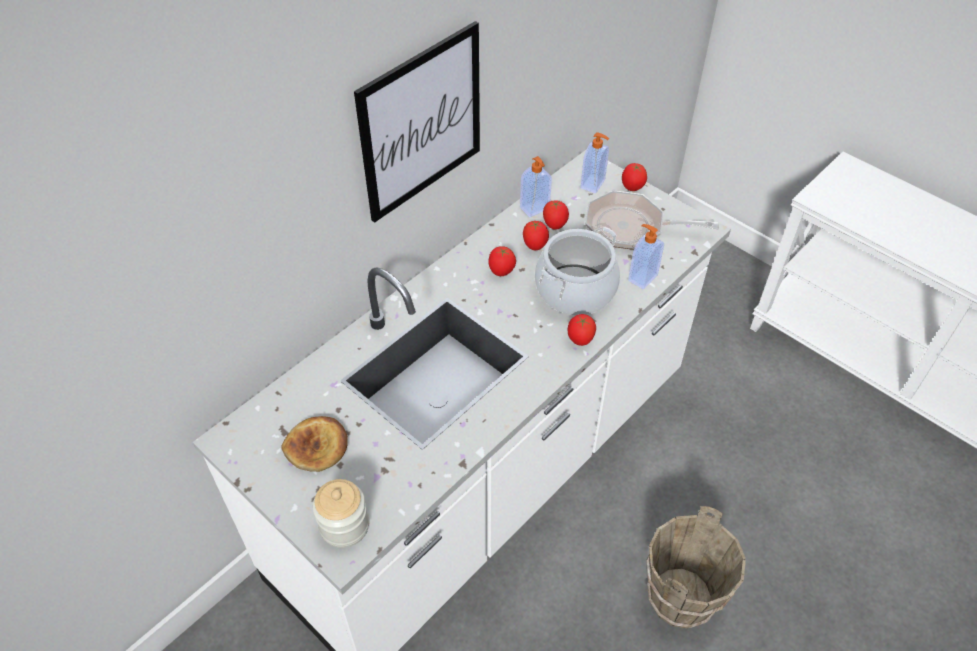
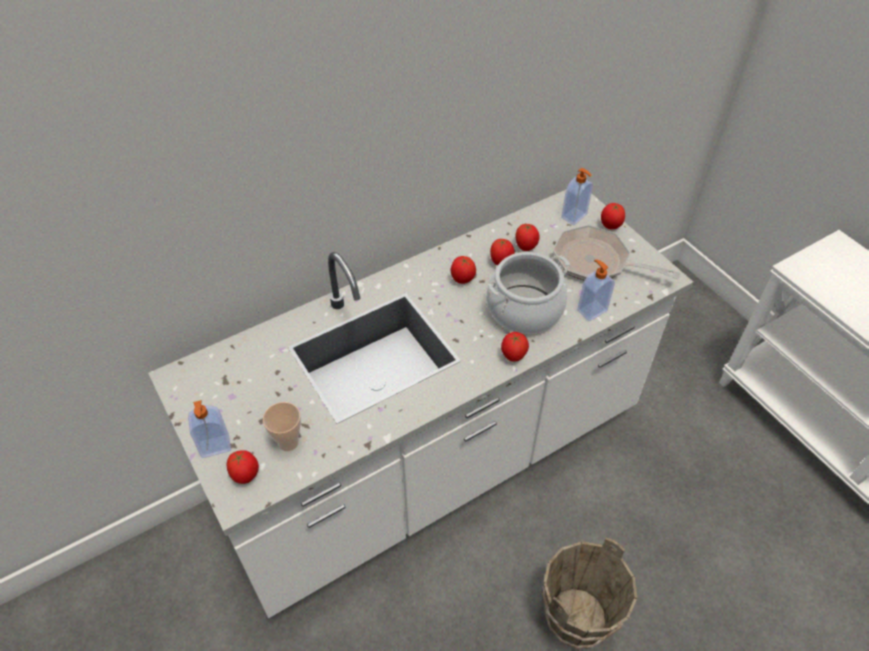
camera: 15 degrees right, 0 degrees up
(317, 446) = (248, 400): bread -> none
(344, 526) = (246, 475): jar -> tomato
(377, 480) = (288, 442): none -> cup
(421, 123) = (400, 128): picture -> none
(535, 209) = (513, 229): soap dispenser -> soap dispenser (215, 447)

